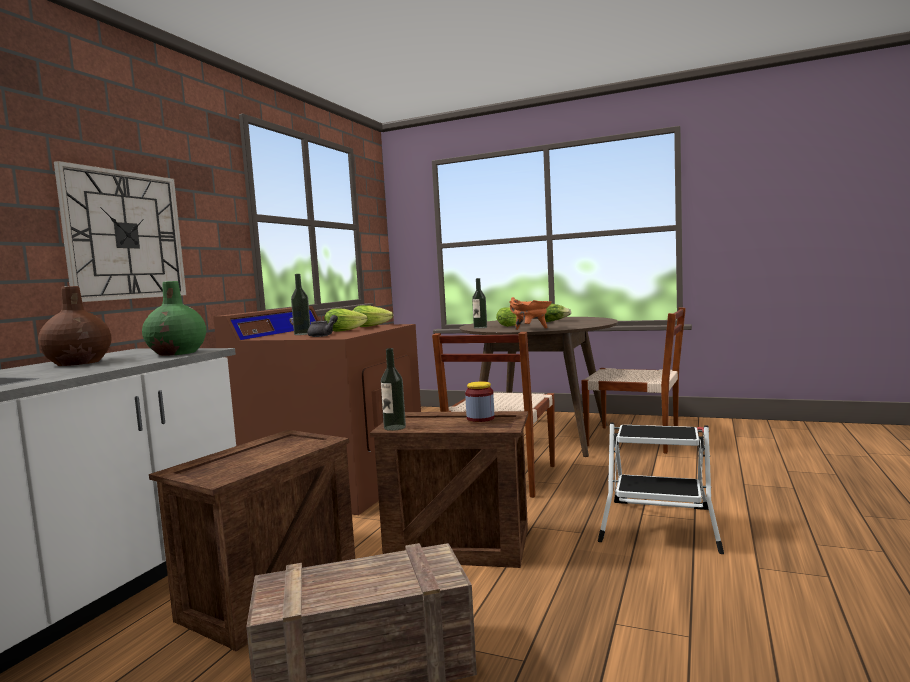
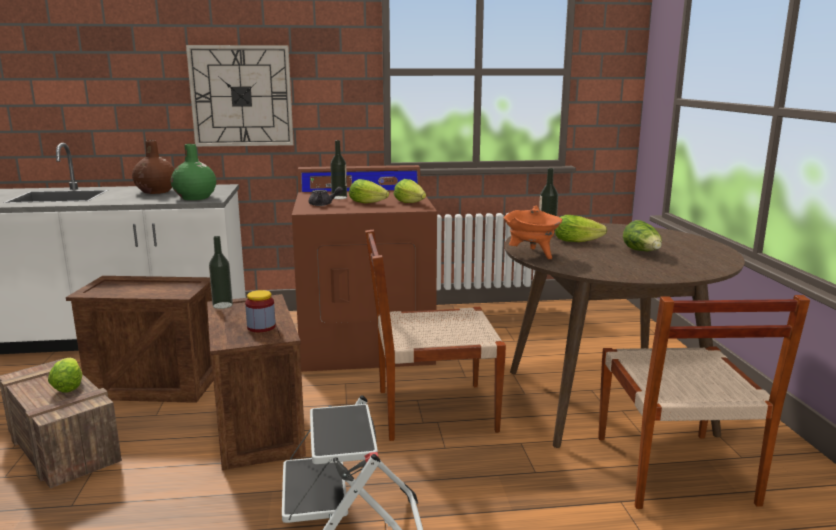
camera: 60 degrees right, 10 degrees up
(362, 568) = (69, 384): none -> lettuce

